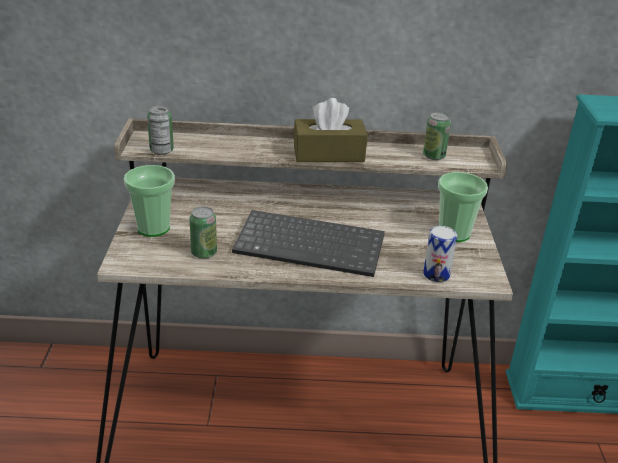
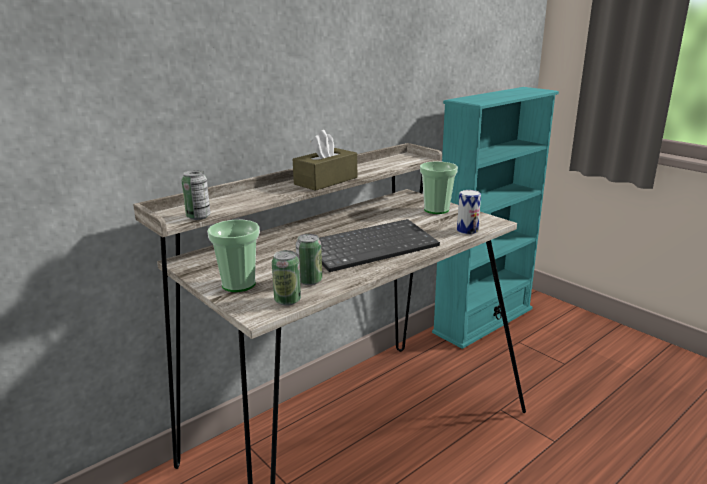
camera: 40 degrees left, 10 degrees down
(434, 156) = (389, 163): can -> can (287, 300)

